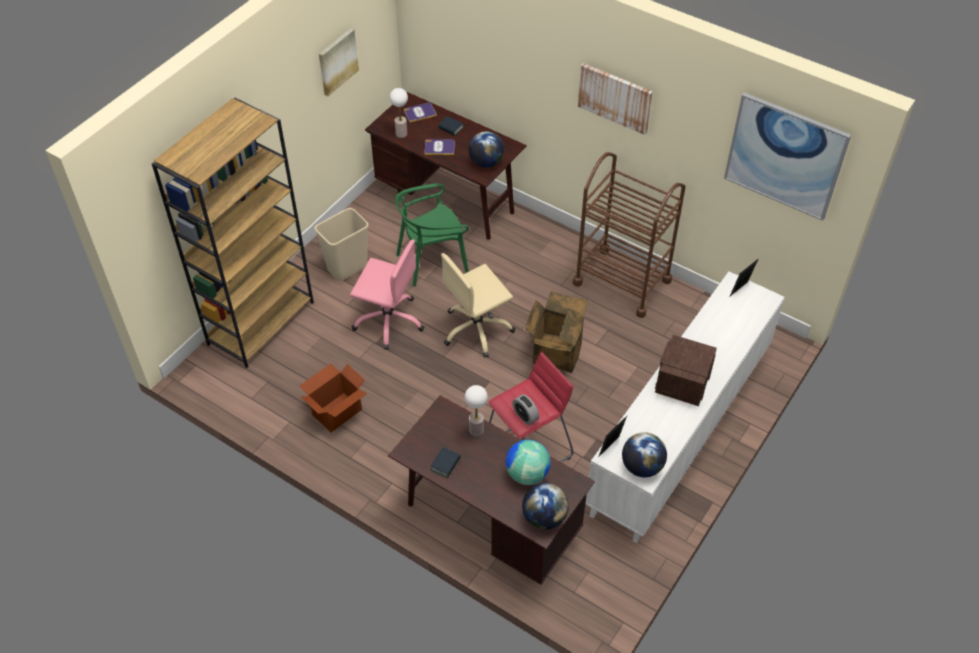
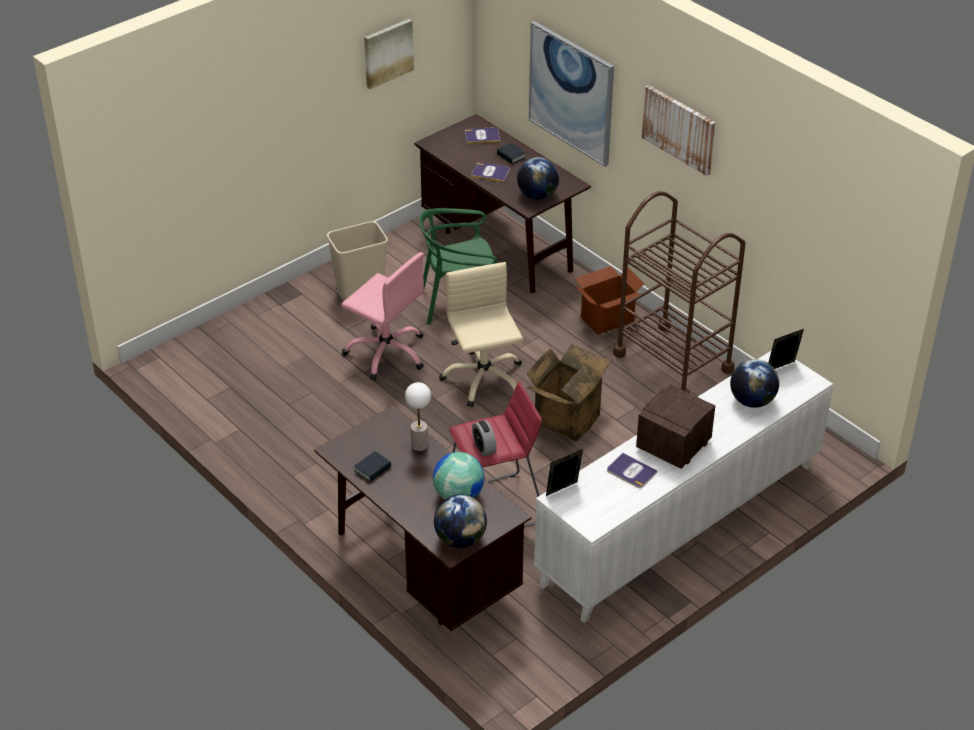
camera: 15 degrees right, 10 degrees down
(261, 322) = (245, 329): brown bookcase -> none
(336, 412) = (294, 430): cardboard box -> cardboard box (606, 319)
(401, 134) = (453, 153): table lamp -> none
(477, 329) = (483, 379): beige office chair -> beige office chair turned 90 degrees clockwise
(641, 466) = (591, 515): globe -> globe (752, 401)
(658, 416) = (631, 471): none -> book
(785, 156) = (845, 209): picture -> picture (571, 93)

